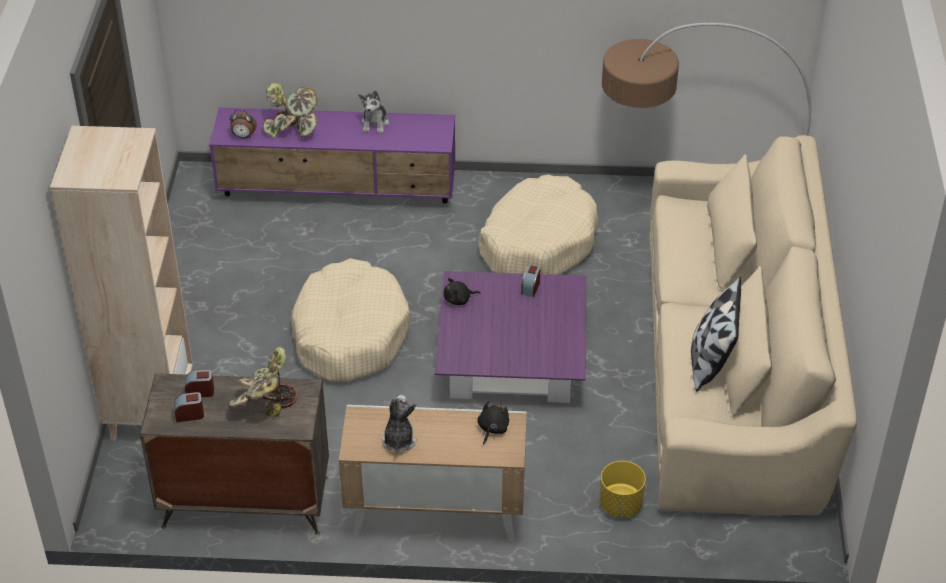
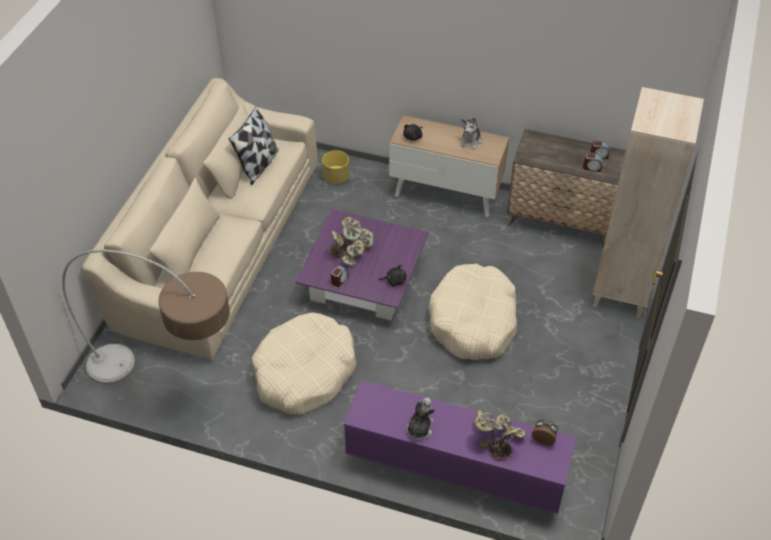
camera: 165 degrees left, 5 degrees up
(263, 402) = (552, 154): potted plant -> potted plant (351, 251)

